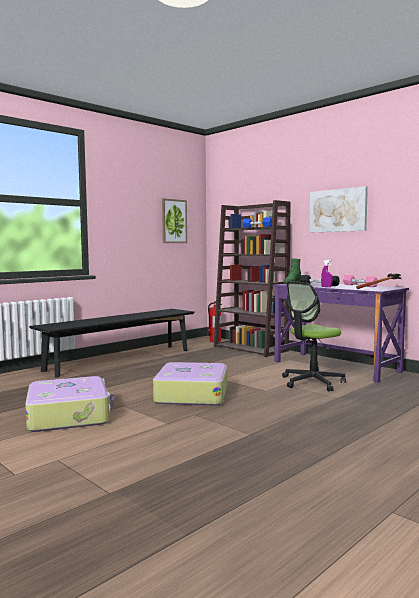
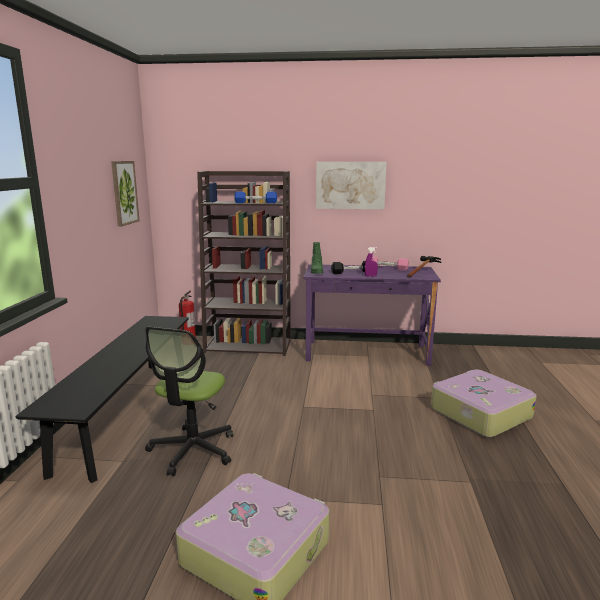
camera: 40 degrees left, 10 degrees up
(191, 394) = (321, 444): suitcase -> suitcase (479, 413)
(312, 382) = (387, 382): office chair -> office chair (192, 450)

